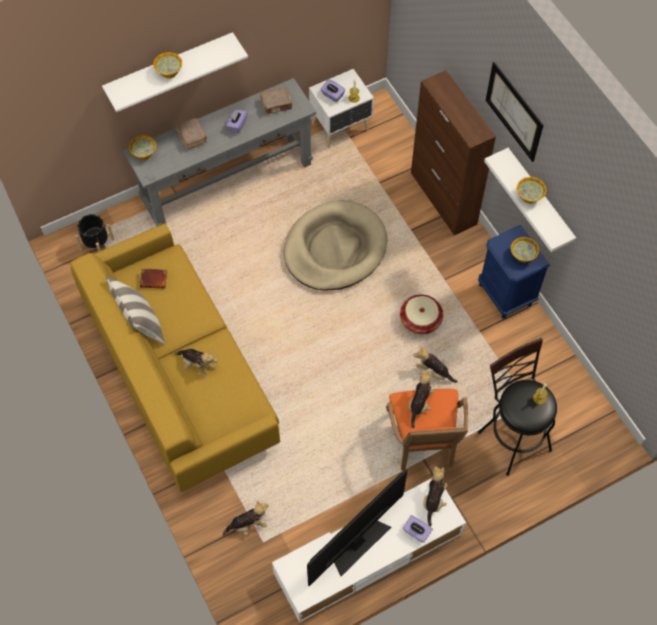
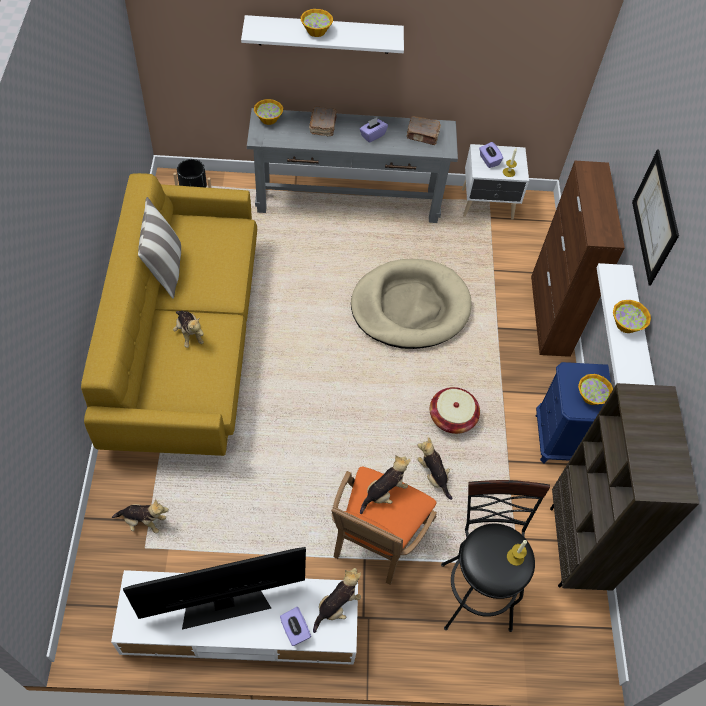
camera: 25 degrees right, 5 degrees down
(154, 279) = (207, 237): brown book -> none
(561, 368) = (575, 548): none -> brown bookcase

